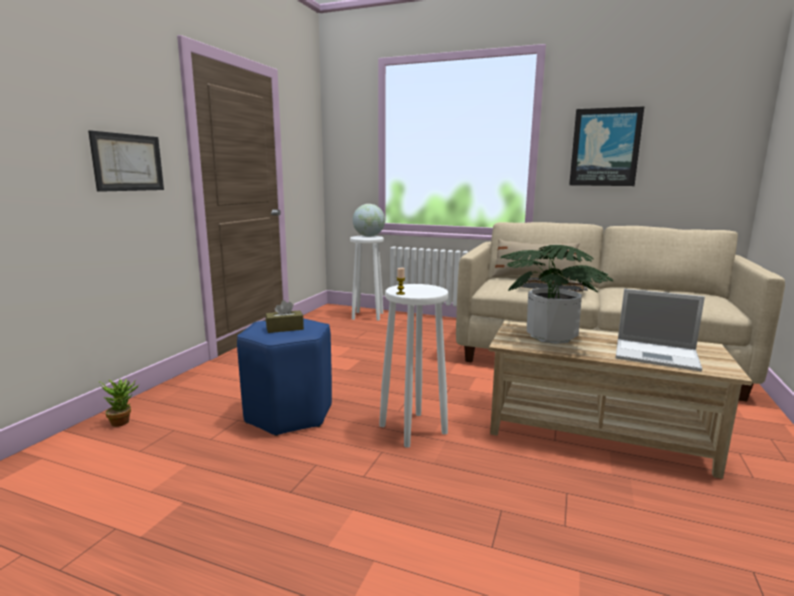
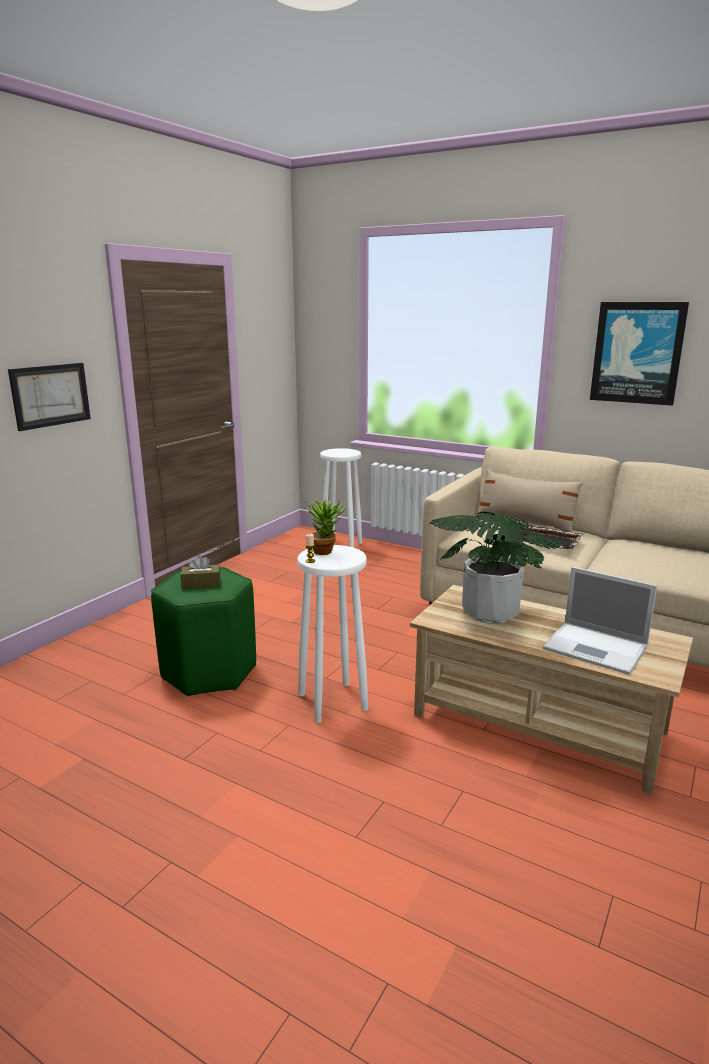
camera: 10 degrees right, 5 degrees up
(123, 421) = (46, 666): potted plant -> potted plant (325, 550)
(288, 414) = (208, 672): blue stool -> green stool
(368, 236) = (343, 451): globe -> none

